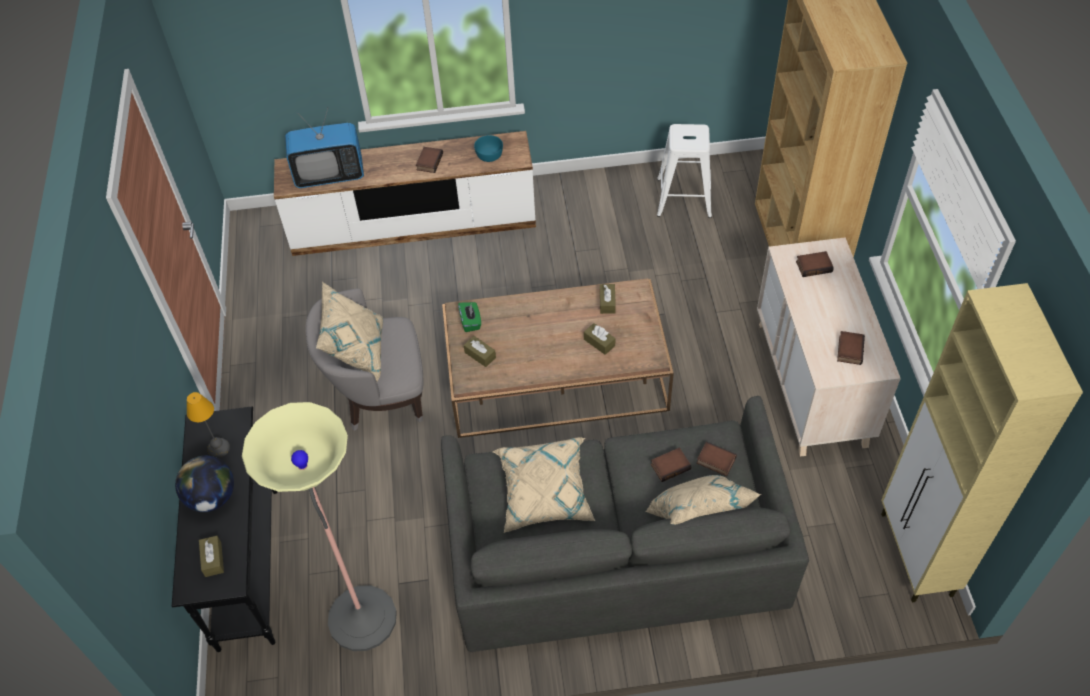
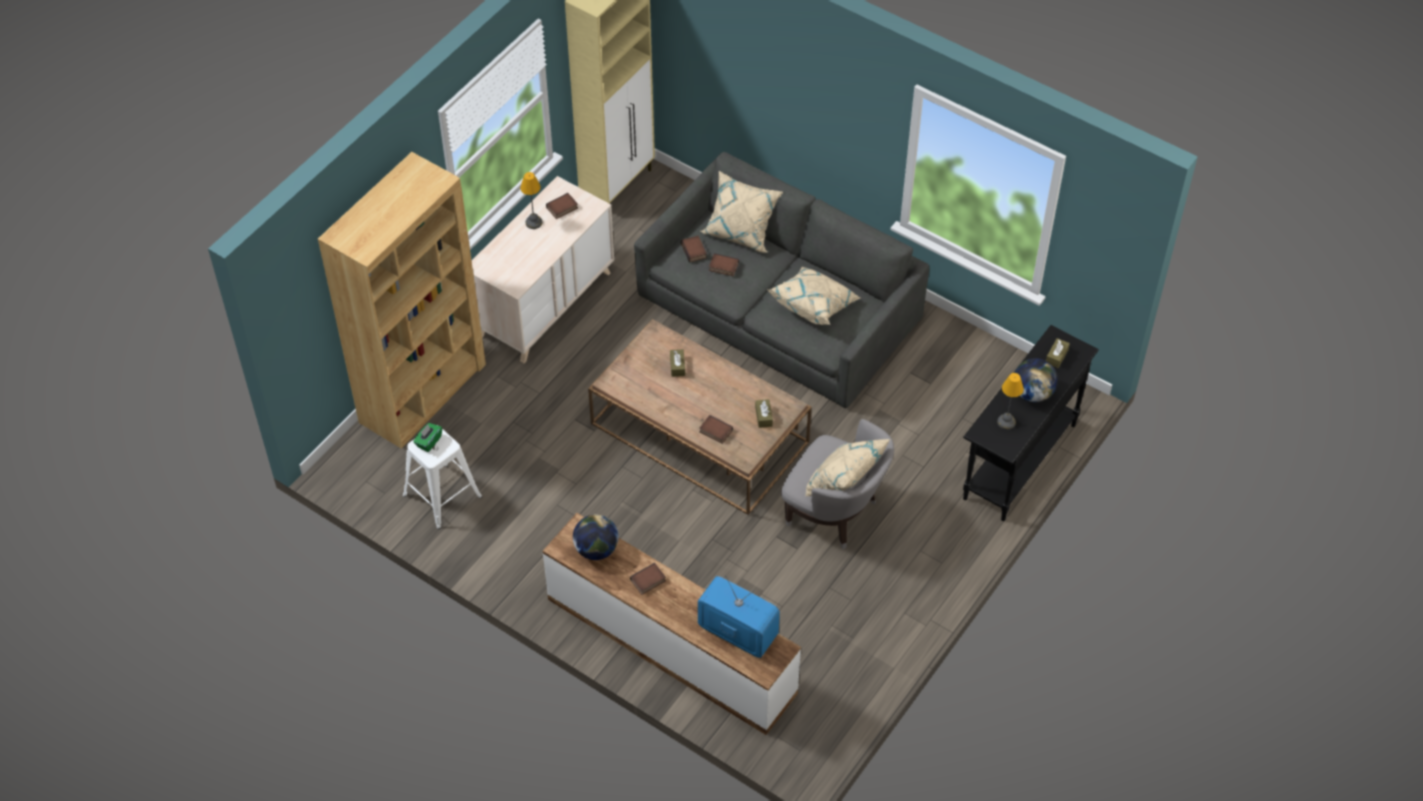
camera: 140 degrees left, 0 degrees up
(362, 618) = (969, 380): floor lamp -> none
(470, 322) = (745, 445): green tissue box -> green tissue box (428, 442)
(489, 155) = (596, 549): turquoise bowl -> globe
(607, 302) = (640, 388): brown tissue box -> none
(814, 266) = (509, 266): book -> book (715, 431)
(852, 318) = (534, 222): none -> table lamp

